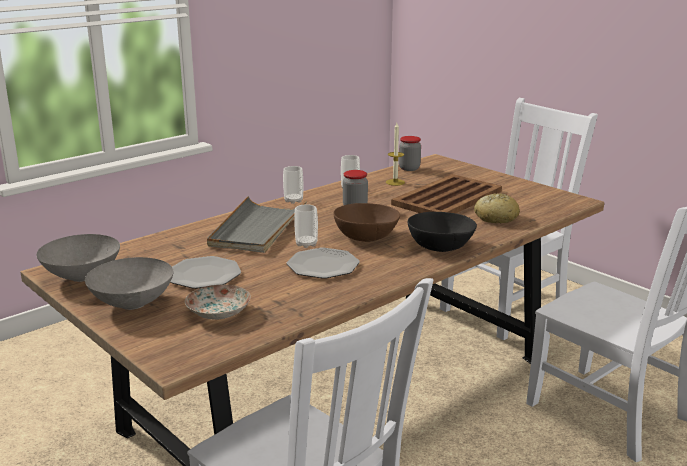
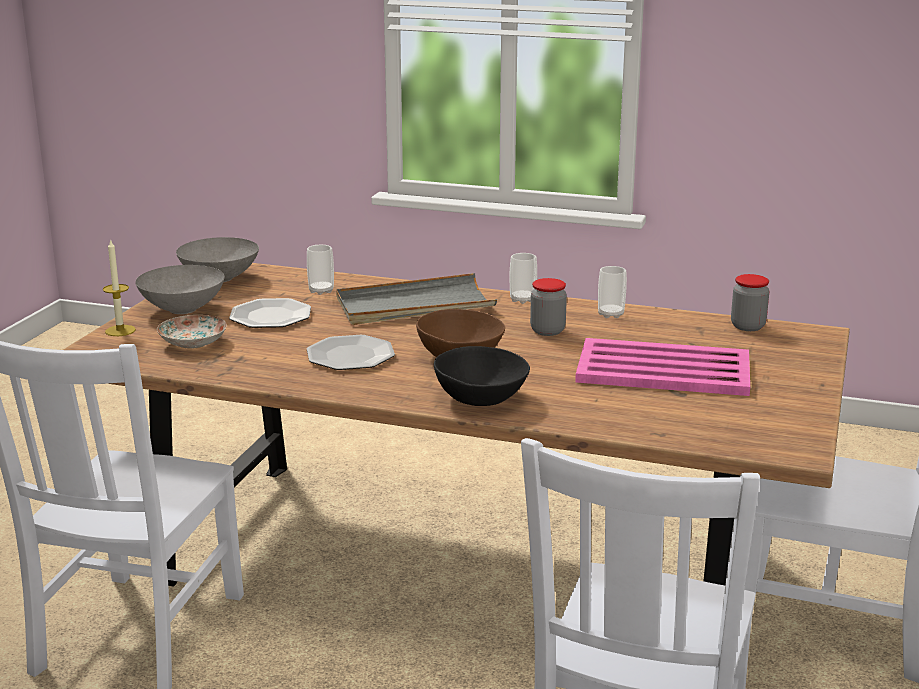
camera: 60 degrees right, 0 degrees up
(306, 244) = (399, 335): cup -> cup (321, 291)
(395, 182) = (675, 331): candle -> candle (120, 330)
(446, 198) = (661, 369): brown tray -> pink tray
(495, 217) = (630, 410): bread -> none

